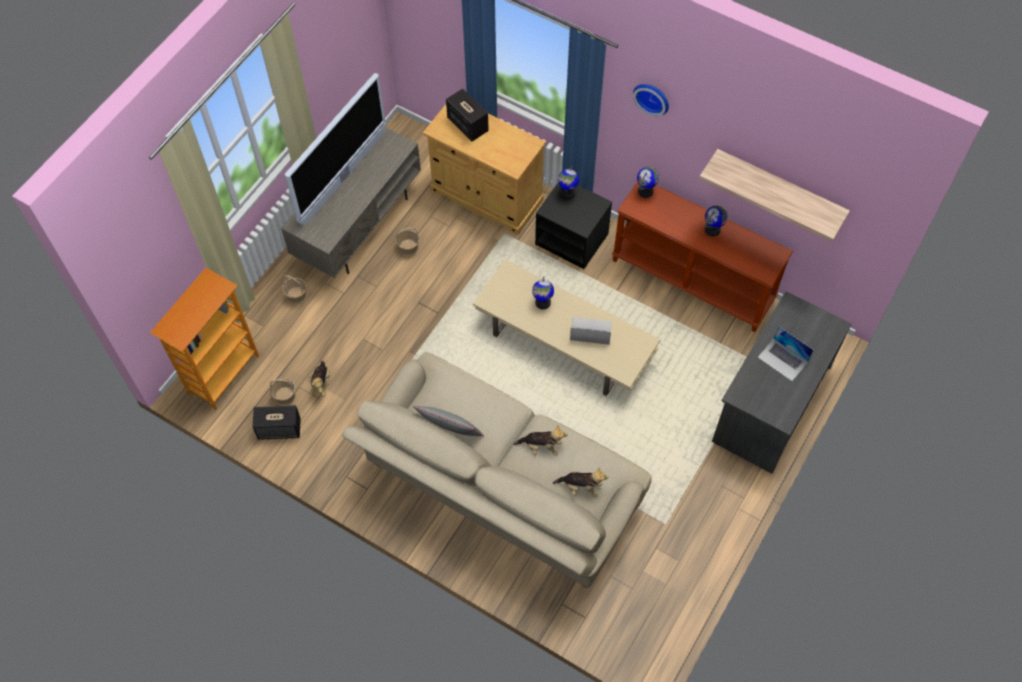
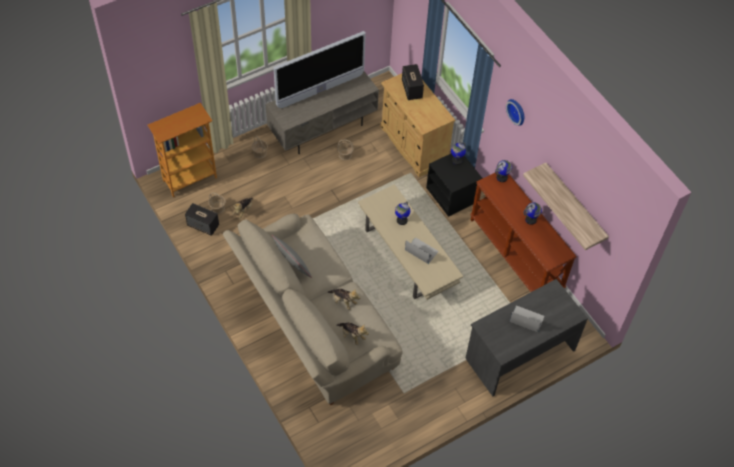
camera: 25 degrees right, 5 degrees down
(783, 359) = (526, 319): laptop -> laptop turned 135 degrees clockwise

